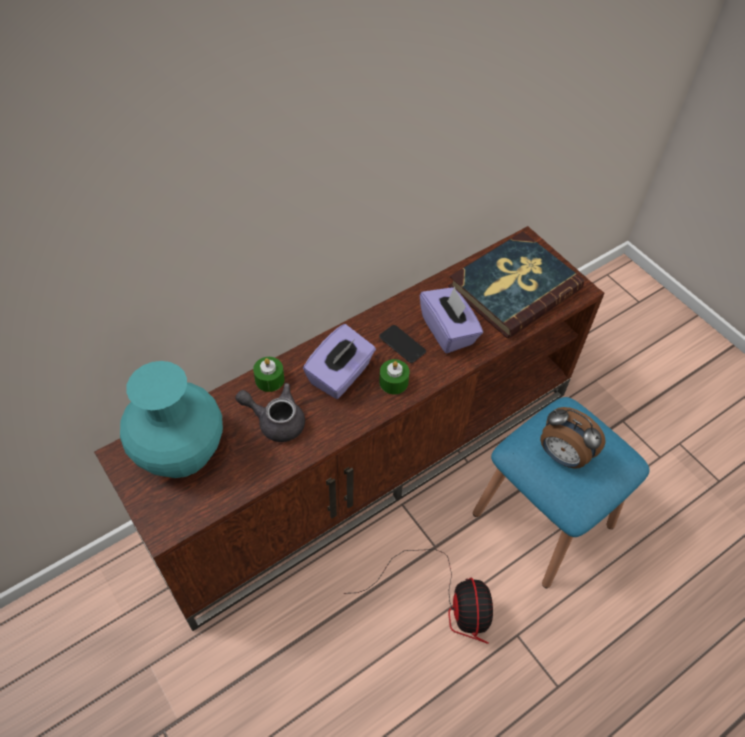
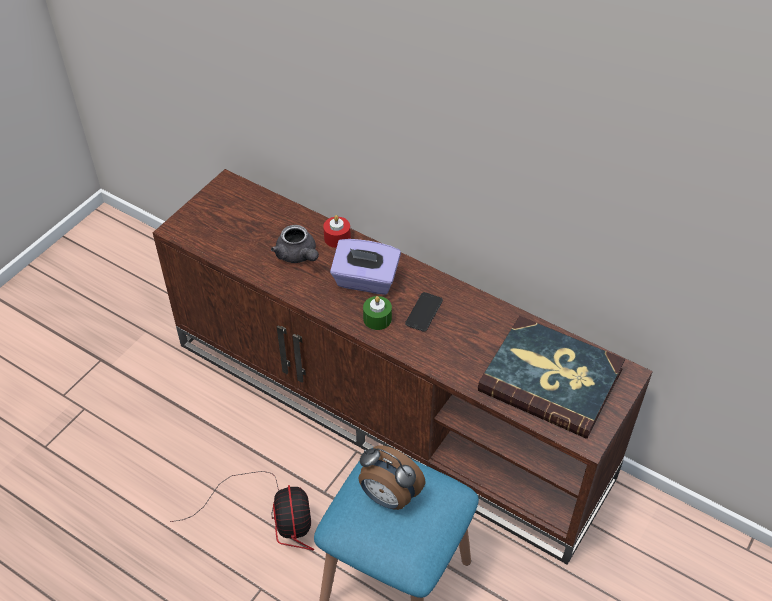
camera: 70 degrees right, 5 degrees down
(179, 448) = (247, 211): turquoise vase -> none
(269, 379) = (337, 238): green candle -> red candle
(275, 421) = (298, 256): grey teapot -> grey teapot turned 150 degrees clockwise
(445, 601) = (272, 517): fan -> fan turned 75 degrees counterclockwise
(448, 331) = (460, 342): purple tissue box -> none
(562, 456) = (388, 497): alarm clock -> alarm clock turned 75 degrees counterclockwise

